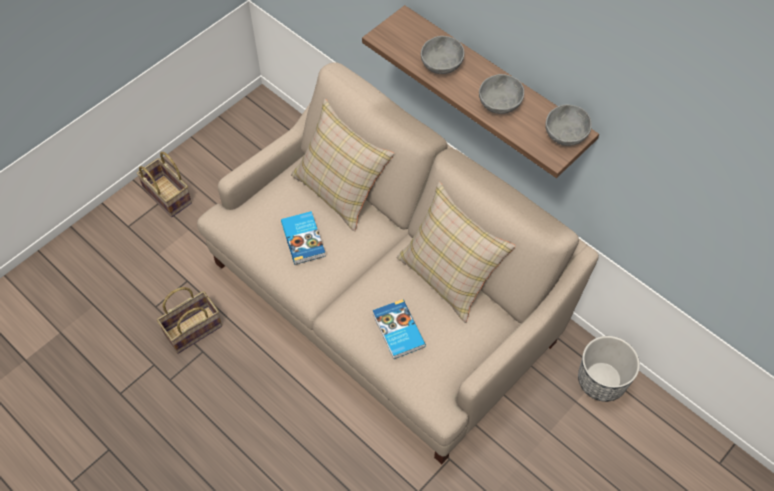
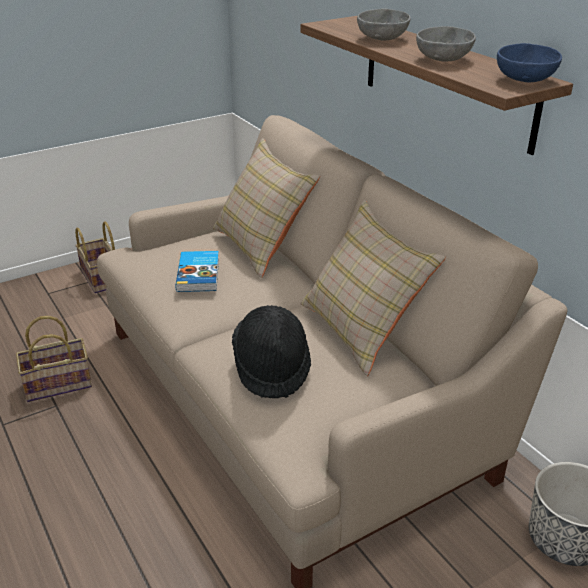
camera: 15 degrees right, 25 degrees down
(397, 331) = (271, 368): book -> black hat
(566, 135) = (526, 80): grey bowl -> blue bowl

